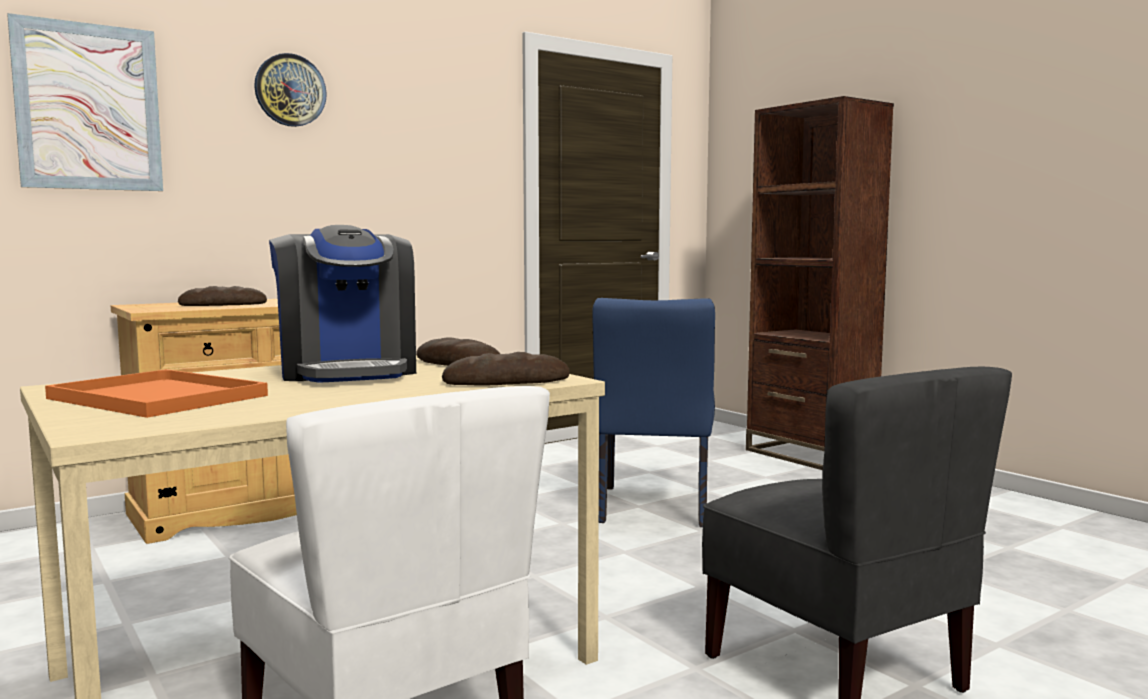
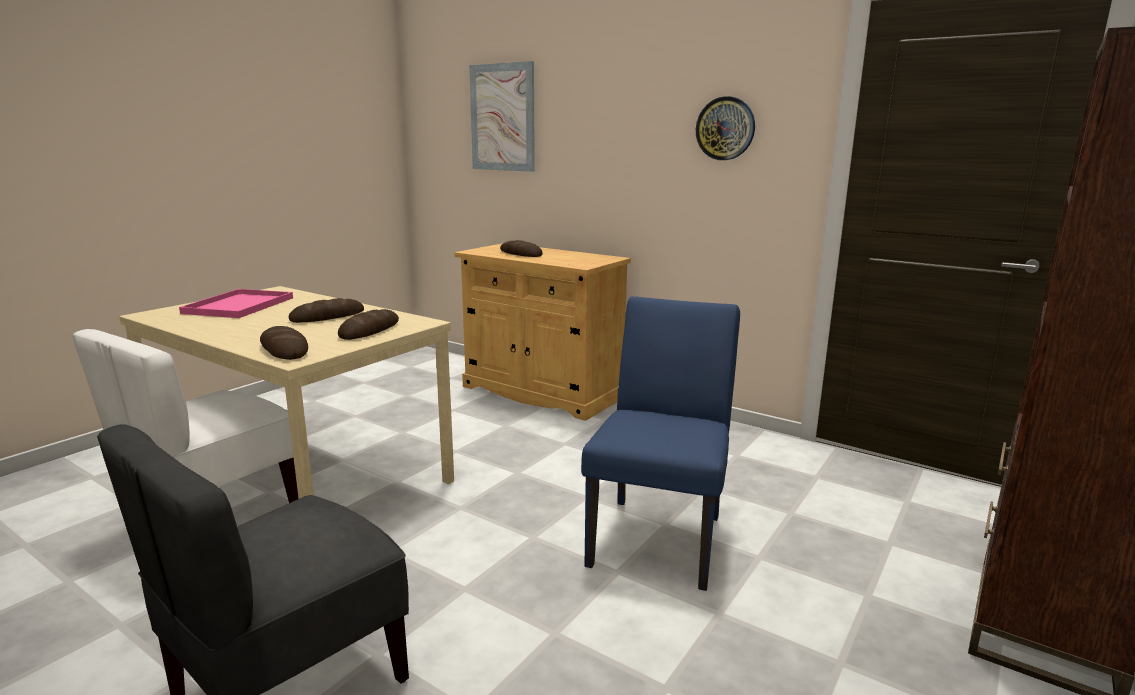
camera: 70 degrees right, 10 degrees up
(162, 397) = (239, 306): orange tray -> pink tray
(290, 90) = (612, 90): wall clock -> wall clock (725, 128)
(348, 372) = (327, 316): coffee machine -> bread
(653, 510) = (660, 534): blue chair -> blue chair turned 120 degrees clockwise

